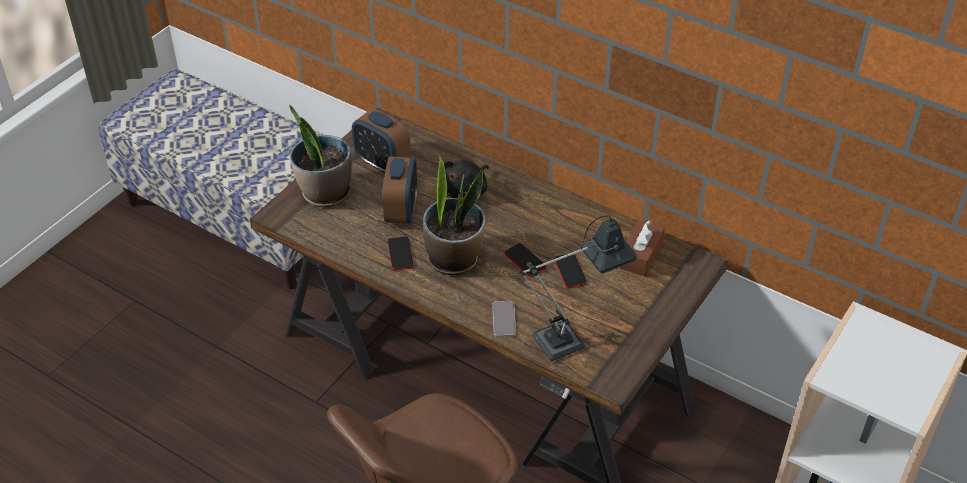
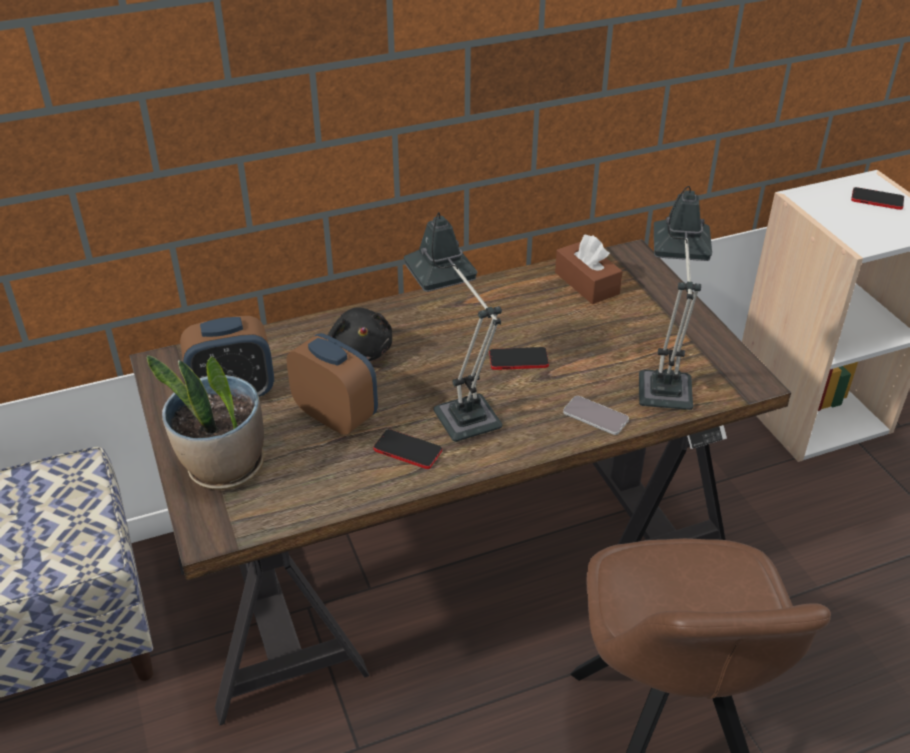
camera: 55 degrees left, 5 degrees down
(454, 258) = (460, 410): potted plant -> table lamp
(570, 271) = (565, 337): phone -> phone (877, 199)

